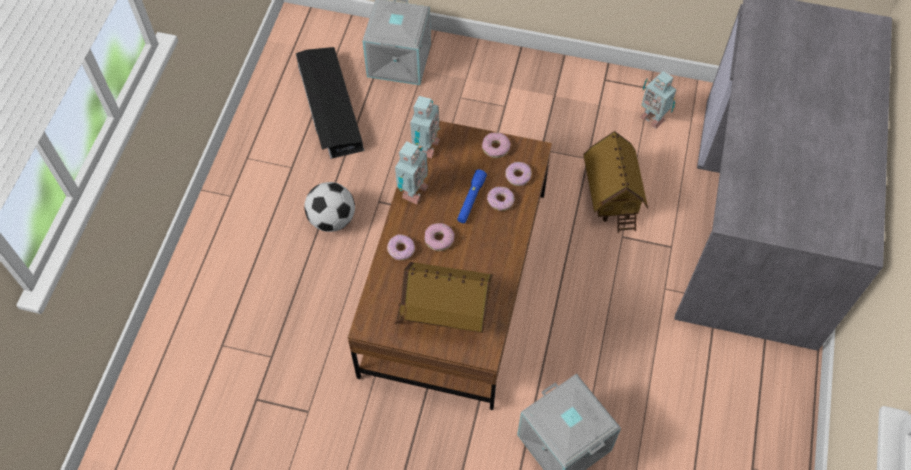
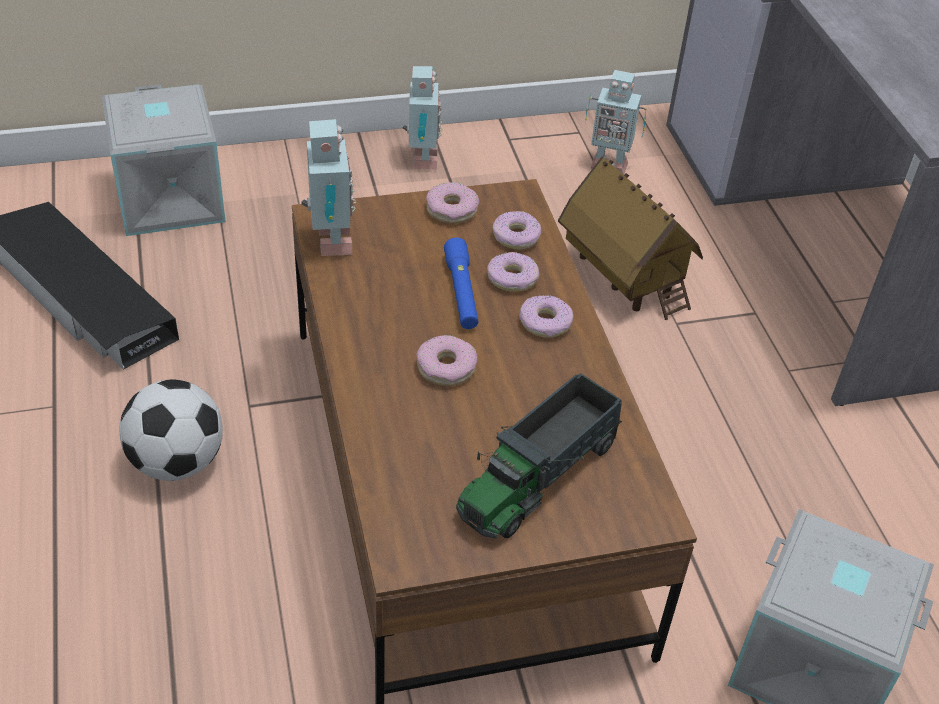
camera: 30 degrees left, 15 degrees down
(401, 250) = (387, 407): donut -> donut (545, 323)
(412, 192) = (349, 313): toy robot -> toy robot (421, 160)
(446, 313) = (538, 477): toy house -> toy truck

